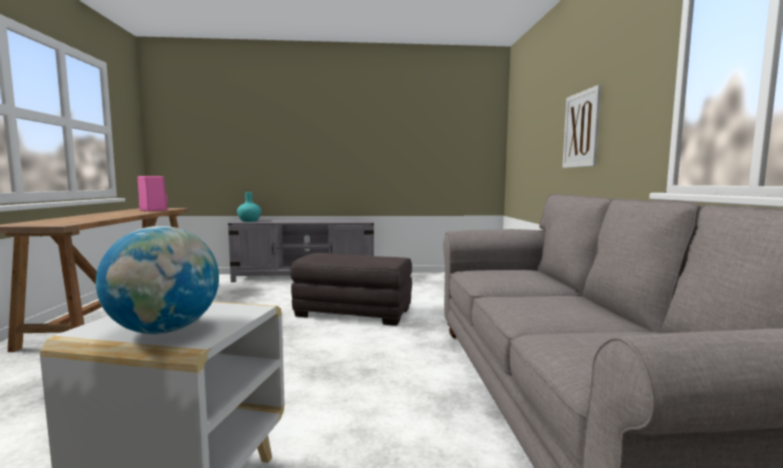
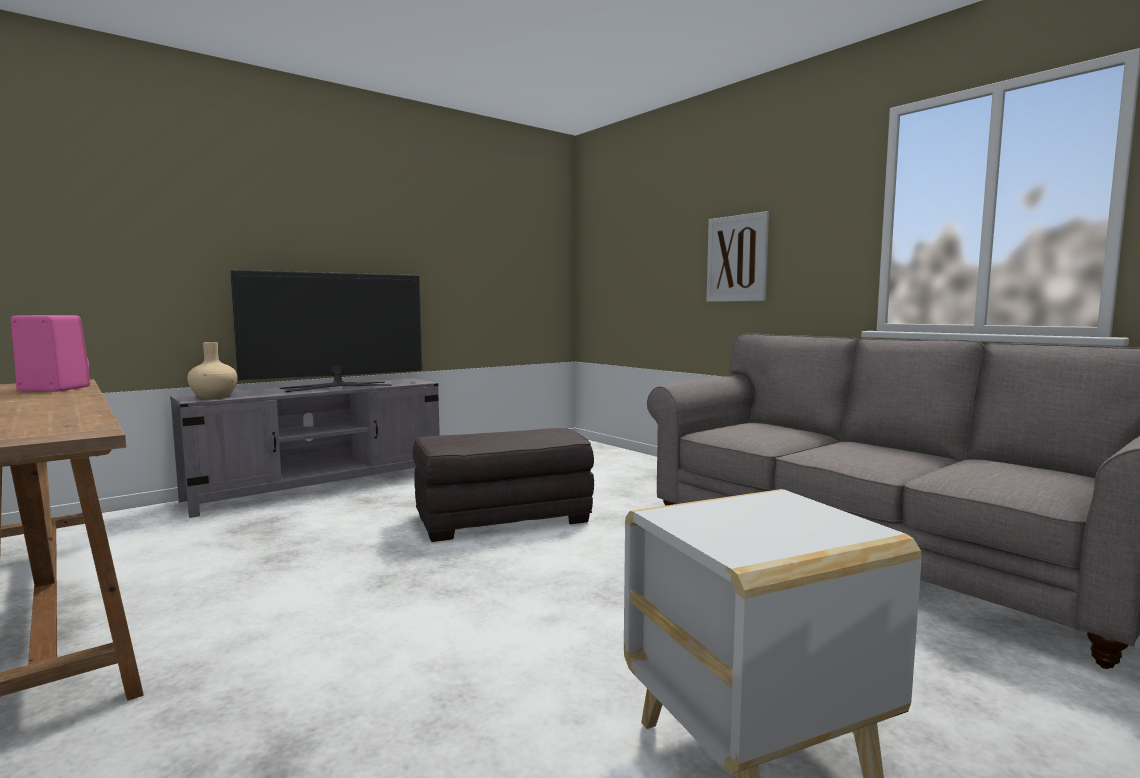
camera: 35 degrees left, 0 degrees up
(164, 330) = (806, 532): globe -> none
(249, 221) = (214, 397): turquoise vase -> beige vase
(317, 221) = (337, 387): none -> television

